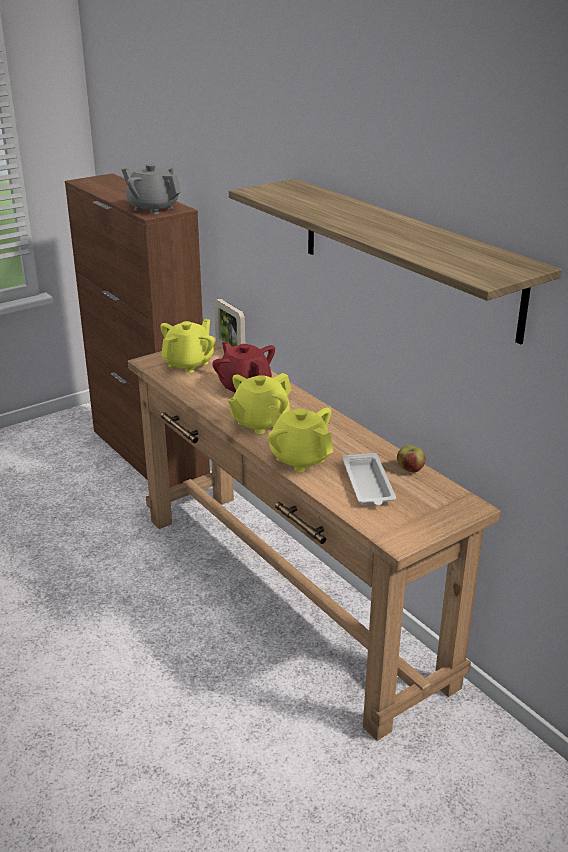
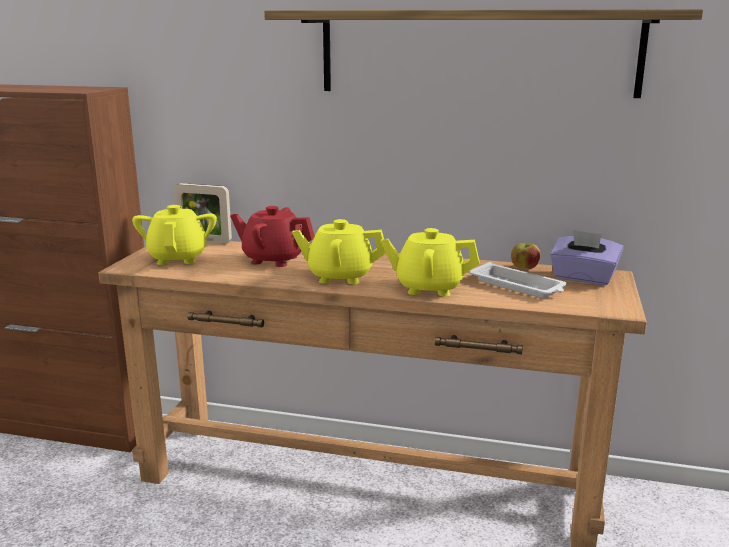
camera: 40 degrees left, 10 degrees down
(153, 208) = (72, 89): grey teapot -> none
(259, 423) = (340, 276): yellow teapot -> yellow teapot turned 90 degrees clockwise
(438, 499) = (583, 278): none -> purple tissue box

